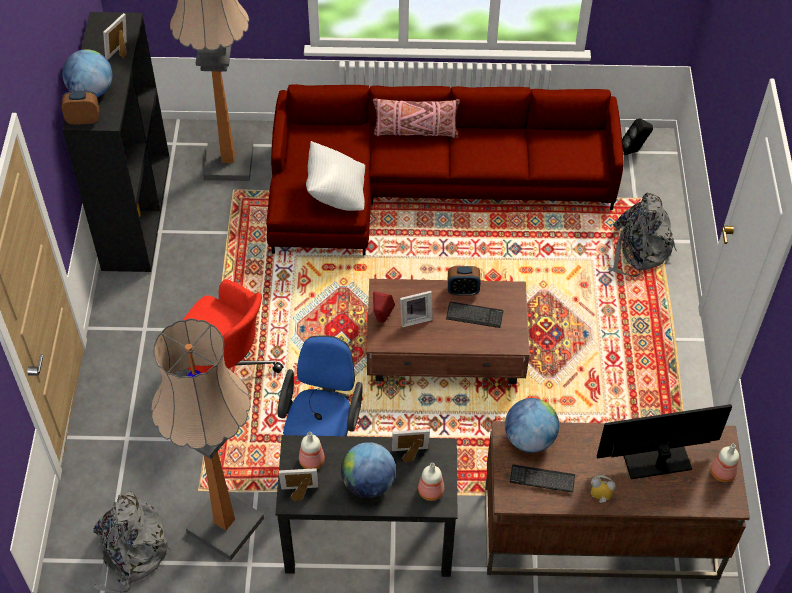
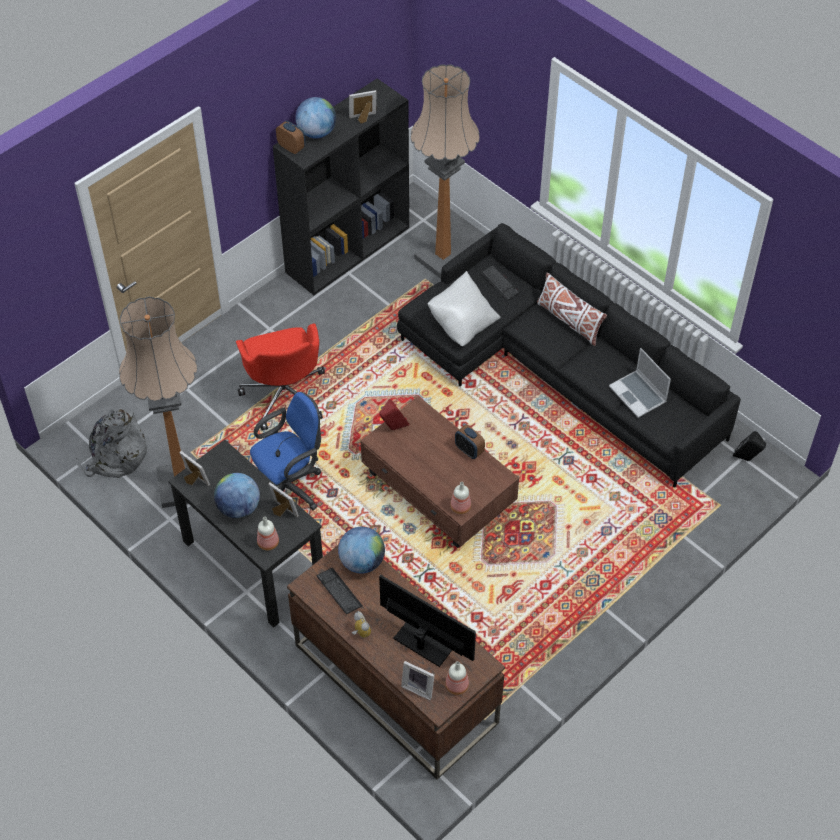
camera: 45 degrees right, 0 degrees up
(311, 461) = (222, 468): bottle -> bottle (460, 507)
(415, 132) = (569, 321): pink pillow -> white pillow
(415, 318) = (416, 443): picture frame -> picture frame (419, 687)
(426, 185) = (559, 370): red sofa -> black sofa
(474, 315) = (456, 472): keyboard -> keyboard (499, 283)
(534, 150) = (638, 395): none -> laptop
(639, 250) = (659, 530): grey backpack -> none

